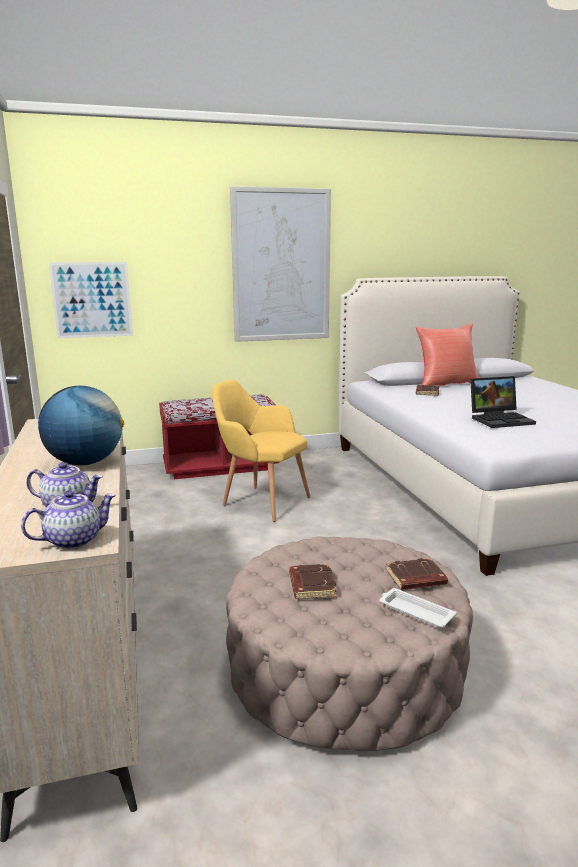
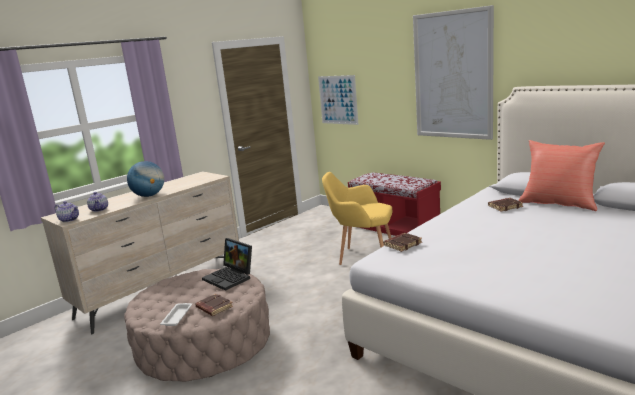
camera: 60 degrees right, 0 degrees up
(260, 501) = (362, 256): yellow armchair -> yellow armchair turned 75 degrees counterclockwise
(311, 585) = (187, 287): brown book -> brown book (402, 244)
(501, 419) = (455, 243): laptop -> laptop (230, 277)

